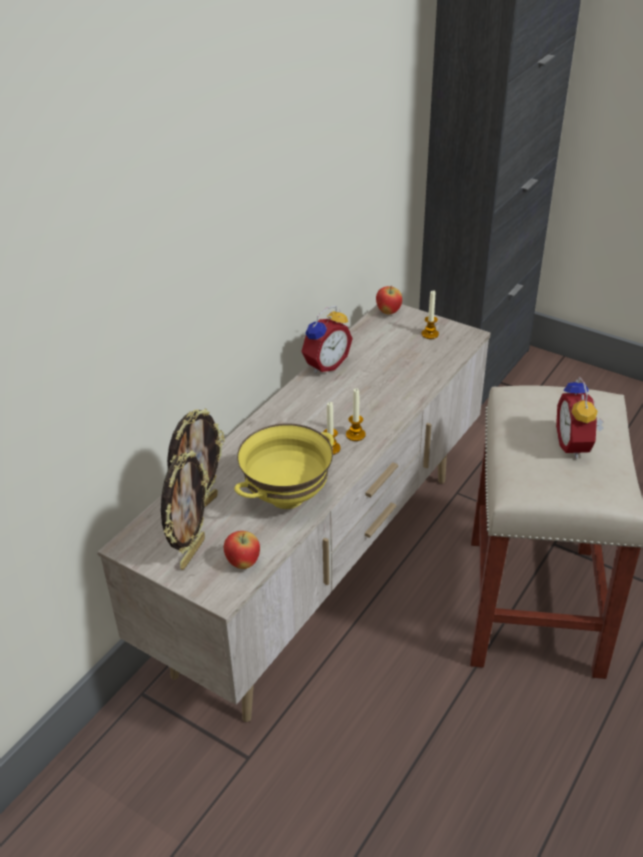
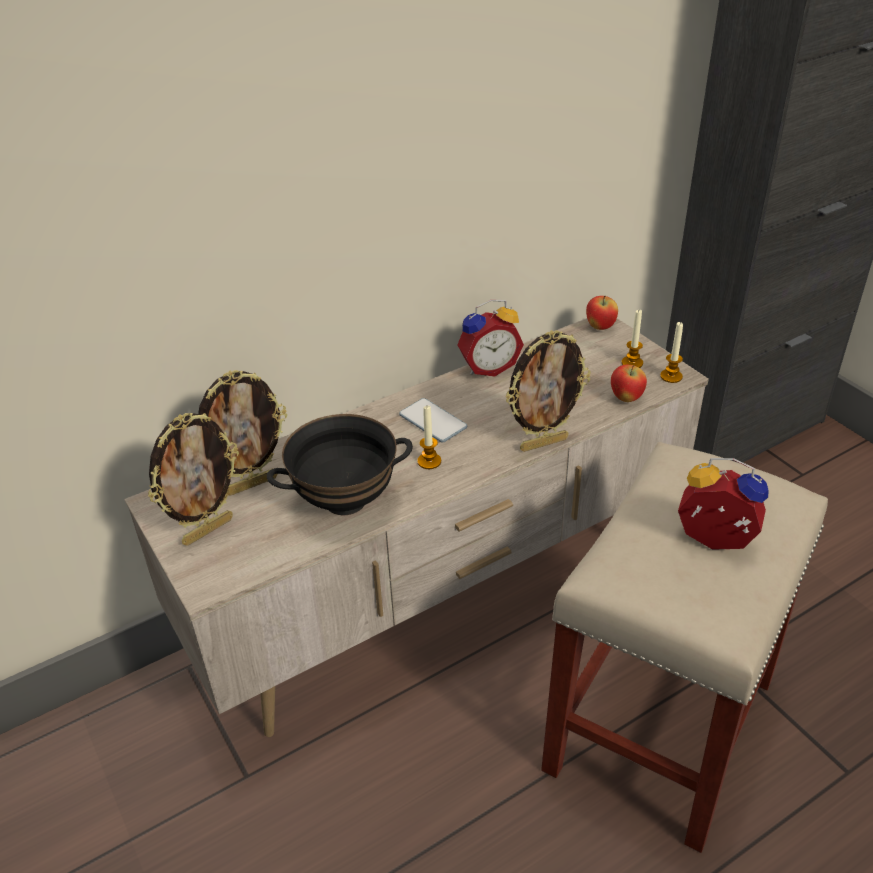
camera: 25 degrees right, 0 degrees up
(243, 563) = (249, 559): apple -> apple (626, 398)
(286, 496) = (345, 500): yellow bowl -> black bowl
(311, 417) = (433, 421): none -> phone
(355, 435) = (467, 454): candle -> candle (671, 376)
(406, 411) = (543, 443): none -> picture frame
(575, 445) = (714, 543): alarm clock -> alarm clock turned 90 degrees clockwise

